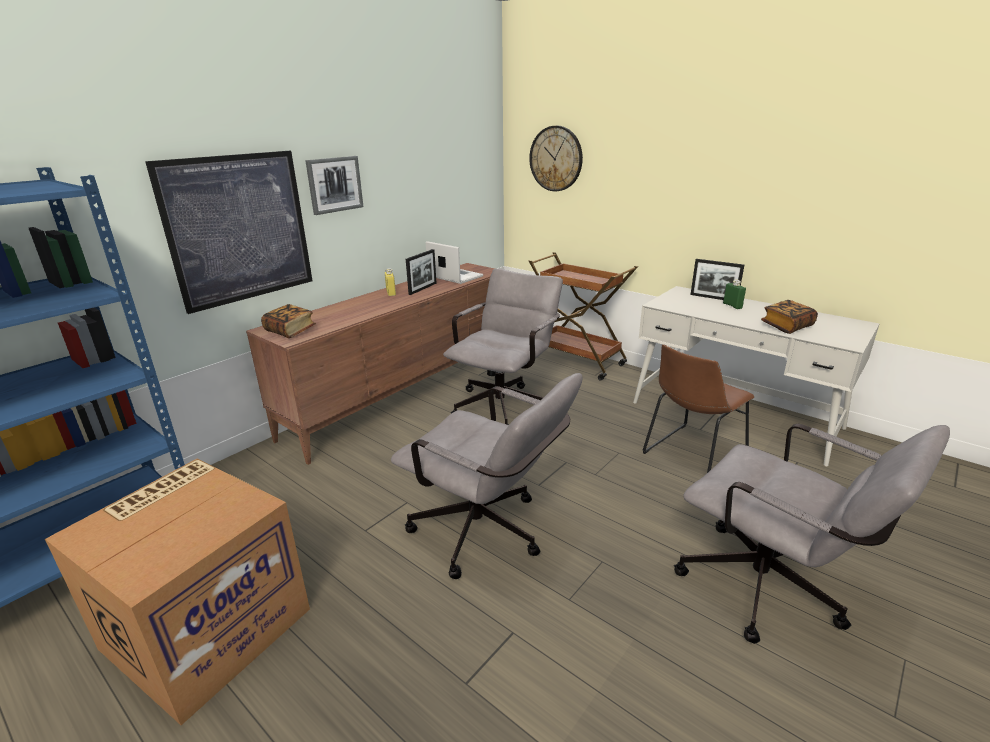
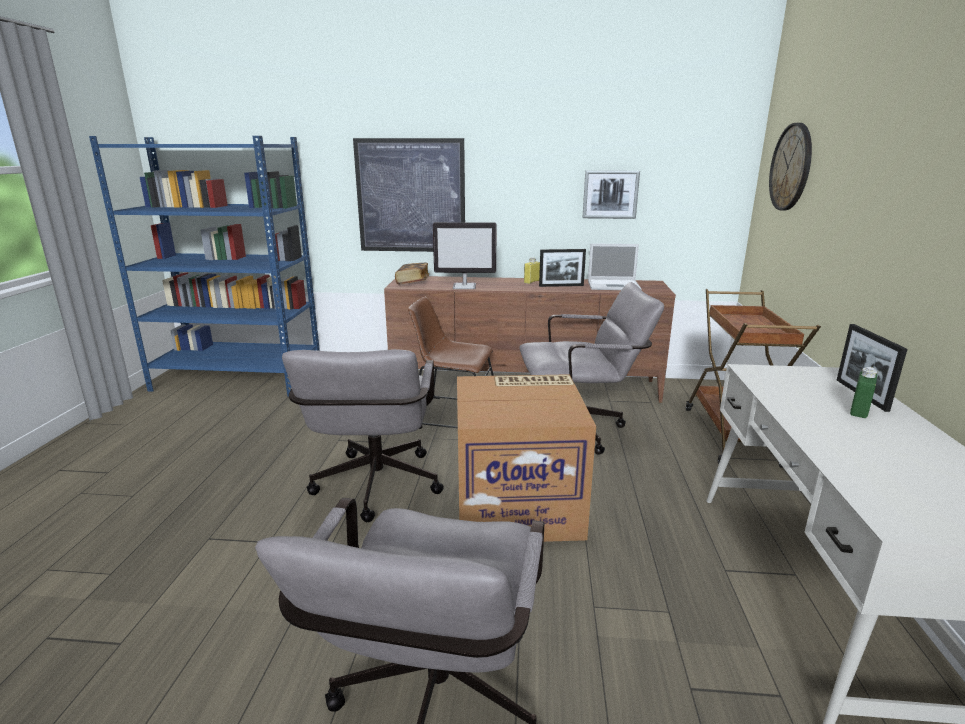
camera: 55 degrees right, 5 degrees down
(208, 626) = (220, 431): cardboard box -> cardboard box (518, 503)
(334, 184) = (504, 171): picture -> picture (610, 194)
(355, 316) = (465, 286): none -> monitor
(454, 276) = (614, 285): laptop -> laptop turned 90 degrees clockwise
(692, 454) = (653, 577): brown chair -> brown chair (453, 413)
(786, 326) = (862, 459): book -> none

